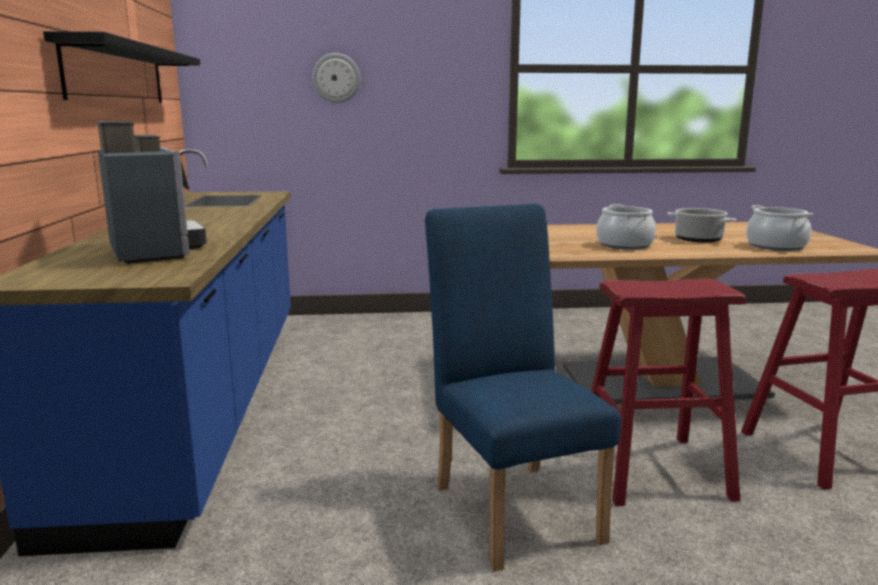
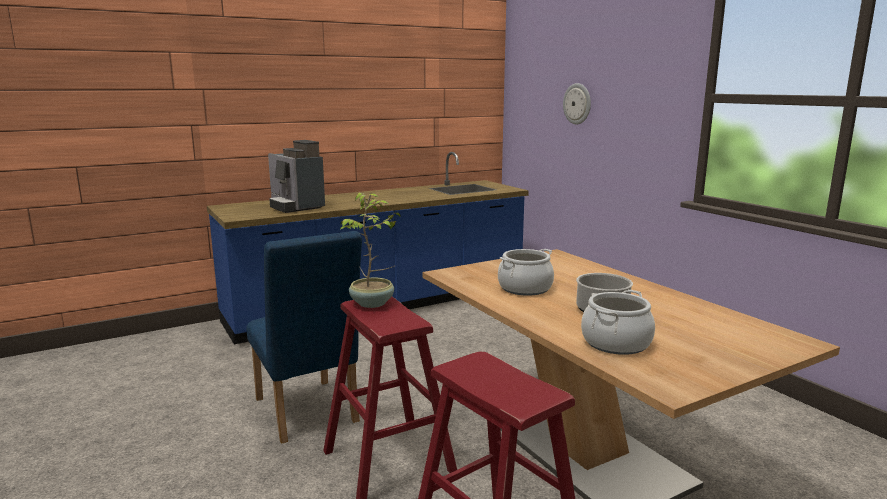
camera: 65 degrees right, 0 degrees up
(117, 74) = (395, 107): black shelf -> none
(155, 250) = (295, 207): coffee machine -> coffee machine turned 105 degrees clockwise
(512, 504) = (308, 414): blue chair -> blue chair turned 105 degrees clockwise
(637, 287) = (373, 303): none -> potted plant

